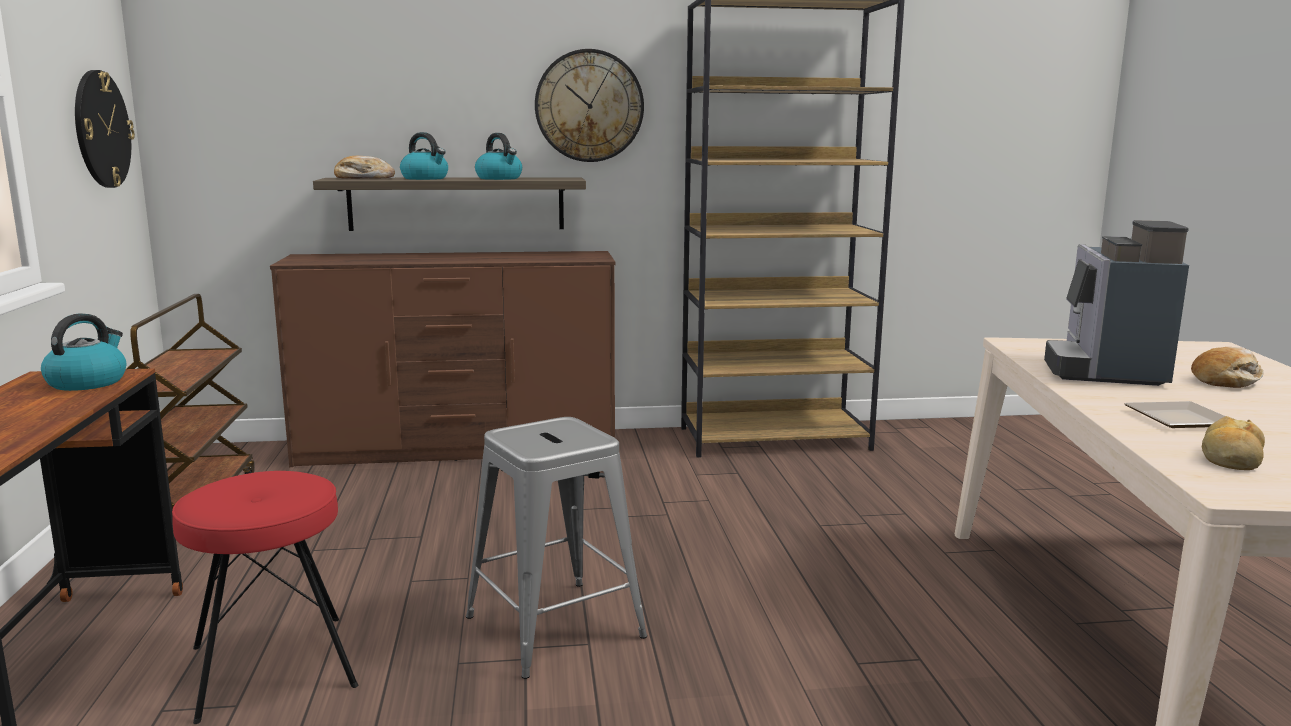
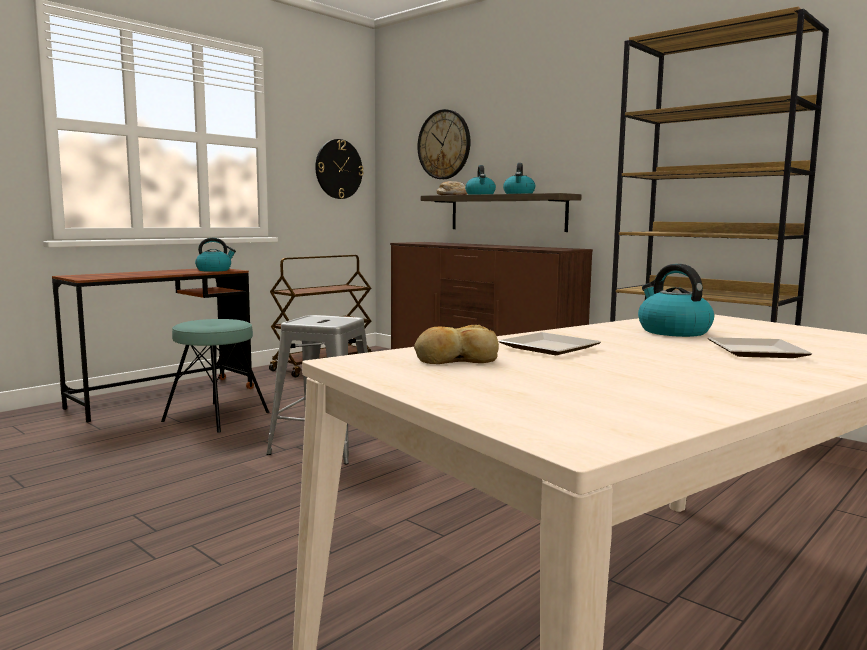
camera: 50 degrees right, 5 degrees down
(272, 666) = (216, 417): red stool -> turquoise stool
(589, 106) = (589, 141): wall clock -> wall clock (444, 144)
(1105, 370) = (672, 331): coffee machine -> kettle
(1226, 380) = (758, 352): bread -> plate

